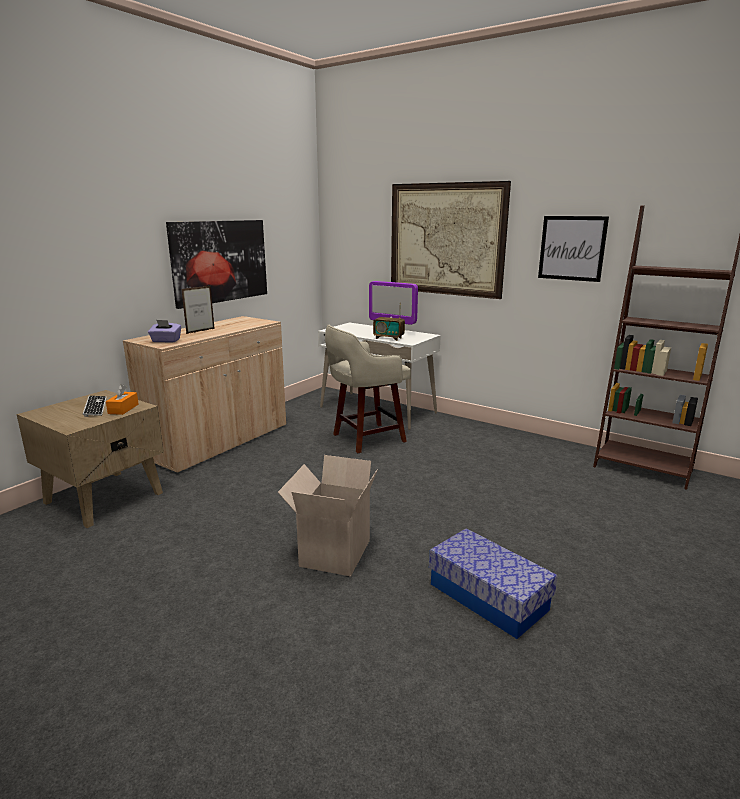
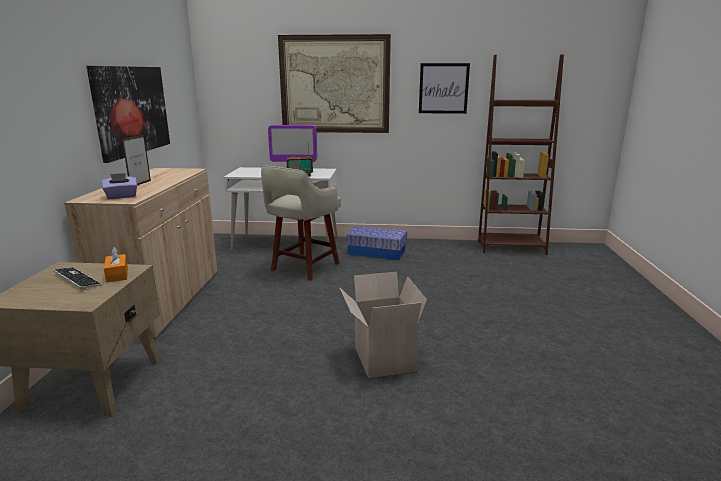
camera: 30 degrees left, 0 degrees up
(488, 597) = (518, 352): storage box -> storage box (376, 252)

